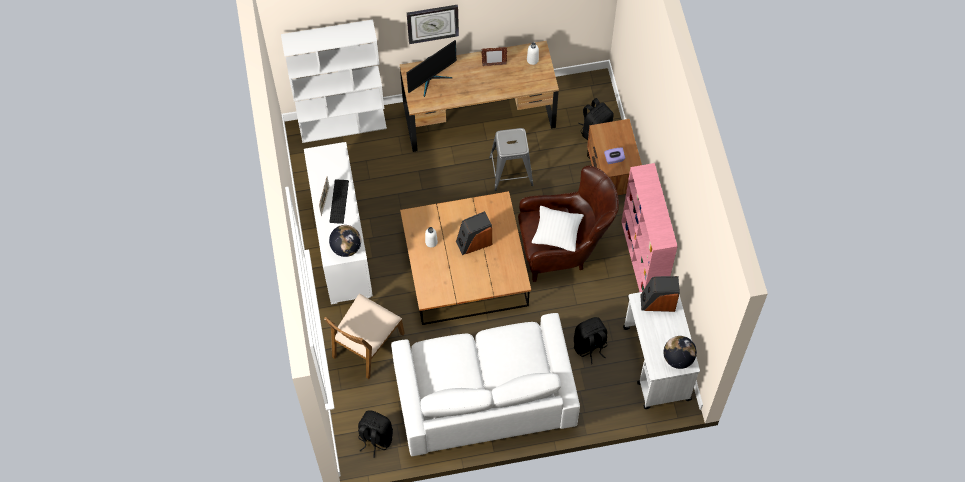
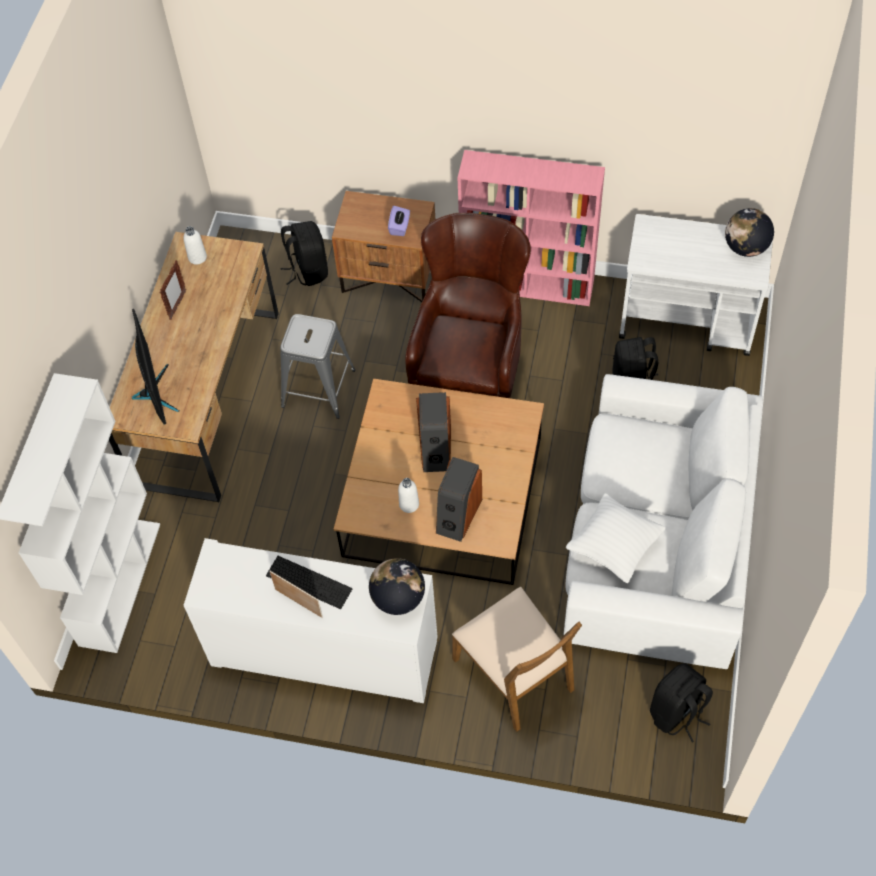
camera: 65 degrees left, 5 degrees down
(432, 23) = (94, 317): wall clock -> none
(557, 234) = (476, 338): white pillow -> white pillow (614, 547)
(658, 302) = (652, 241): speaker -> speaker (458, 515)

